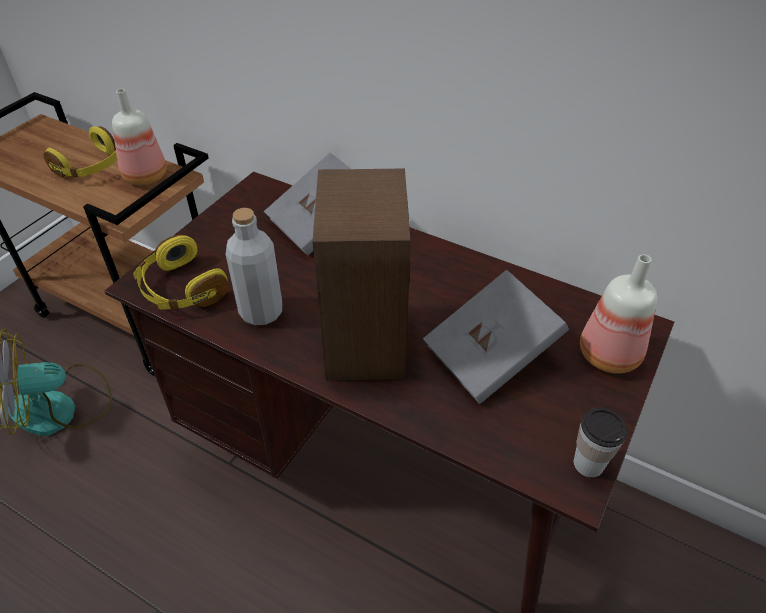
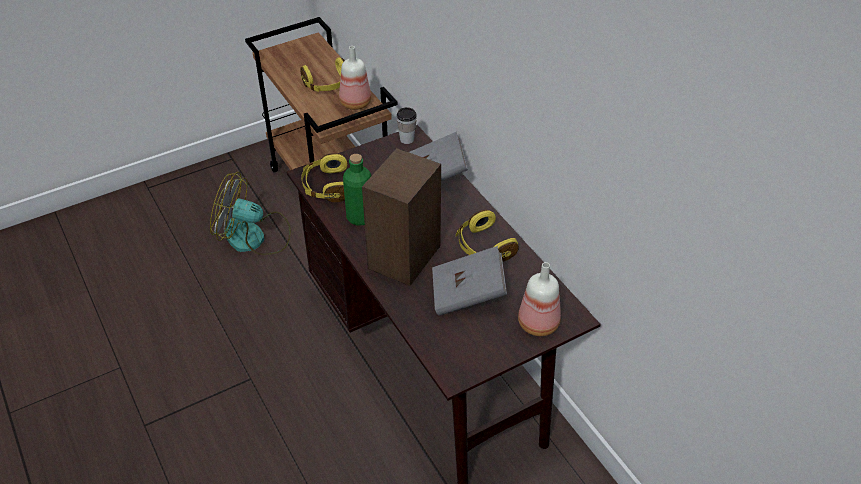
camera: 30 degrees right, 0 degrees up
(261, 312) = (360, 217): grey bottle -> green bottle
(456, 285) = (483, 247): none -> yellow headphones
(588, 464) = (471, 369): cup -> cup (407, 139)

